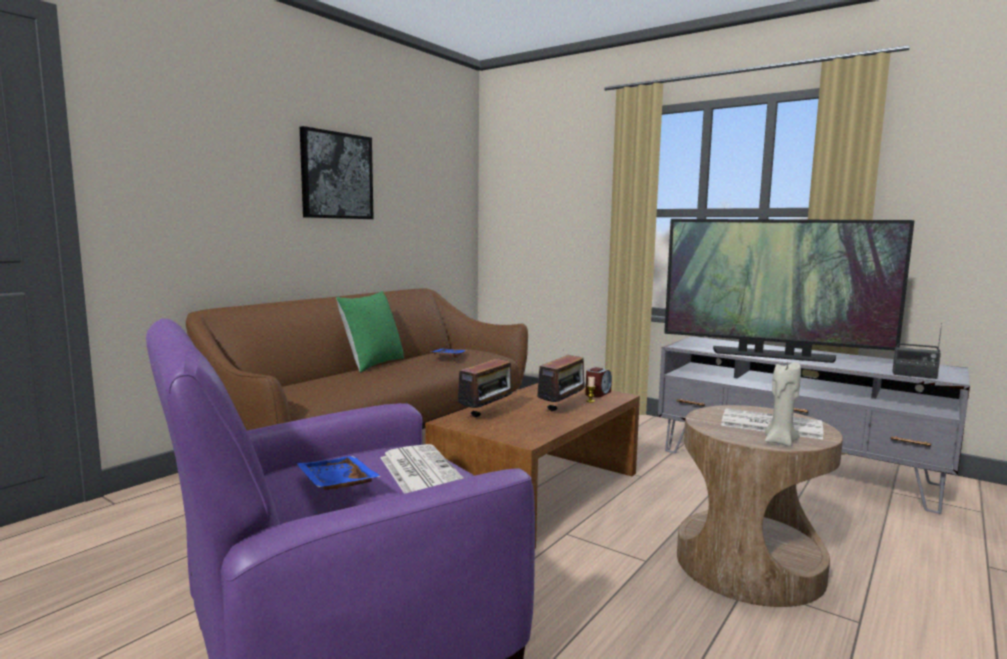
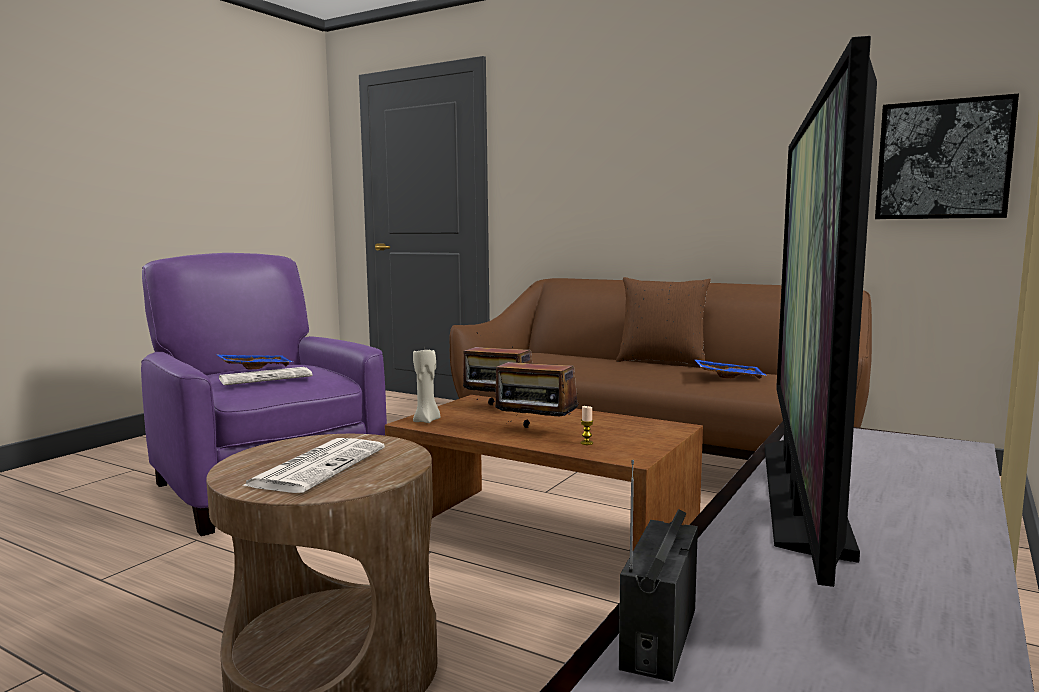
camera: 85 degrees right, 0 degrees up
(336, 176) = (715, 139): picture -> picture (943, 160)
(372, 364) = (662, 361): green pillow -> brown pillow
(598, 393) = (634, 447): alarm clock -> none
(779, 442) = (246, 463): beige candle -> beige candle (427, 421)

